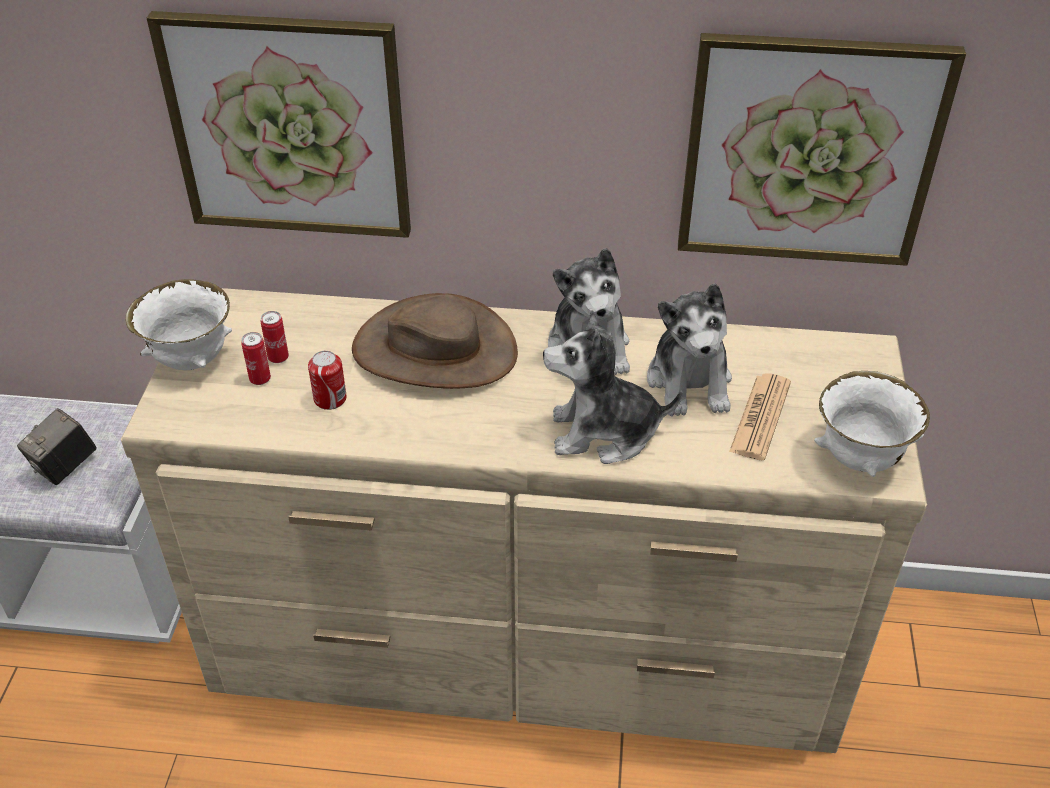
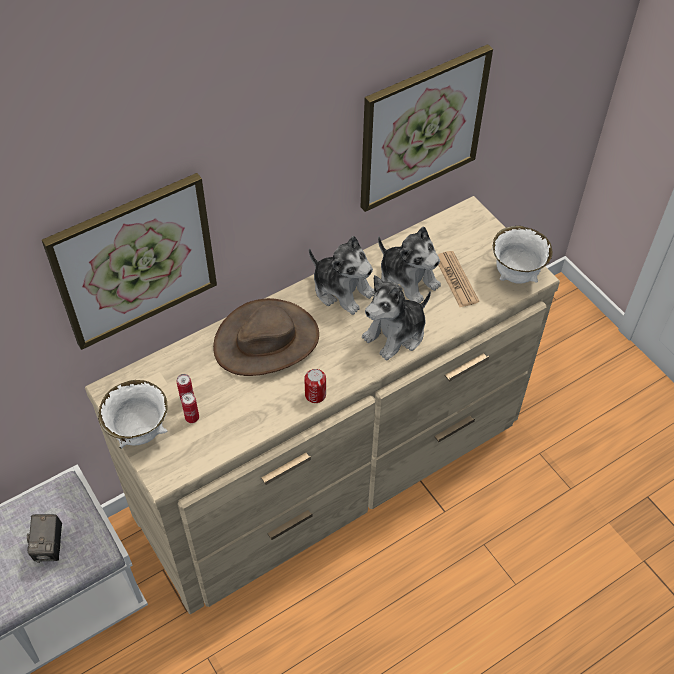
camera: 40 degrees left, 10 degrees up
(330, 399) = (243, 404): can -> can (315, 395)

